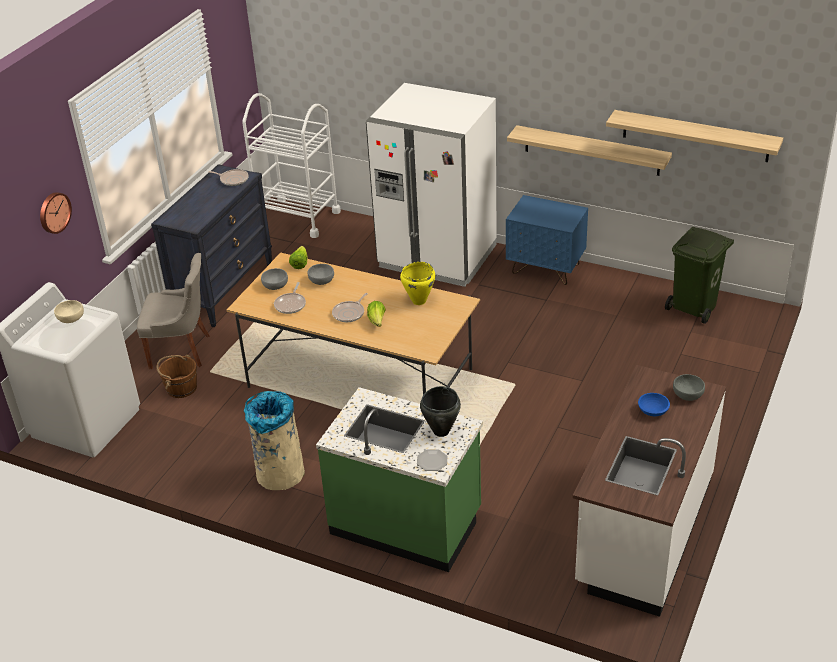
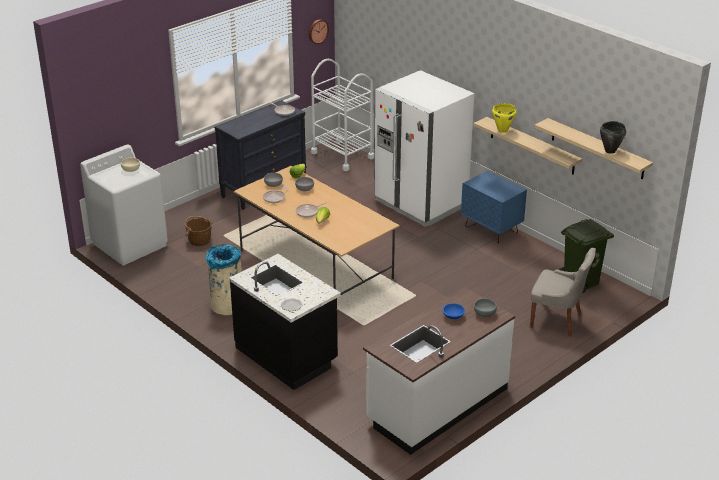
camera: 20 degrees right, 5 degrees down
(54, 212) = (142, 100): wall clock -> wall clock (317, 31)
(182, 351) = (213, 218): grey chair -> grey chair (557, 320)
(406, 522) = (287, 355): green counter -> black counter
(418, 301) = (358, 216): yellow cooking pot -> yellow cooking pot (502, 130)
(440, 431) = (309, 291): black cooking pot -> black cooking pot (610, 151)

